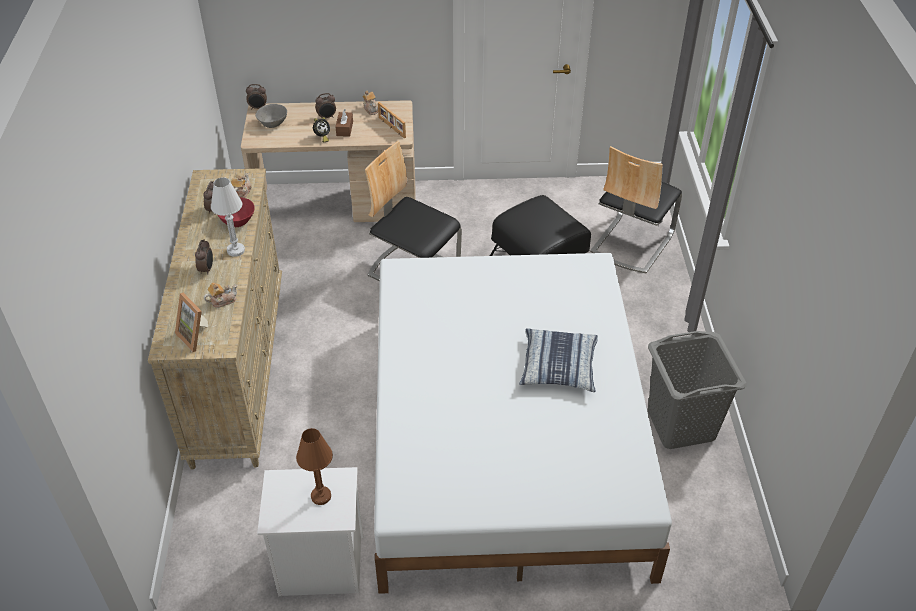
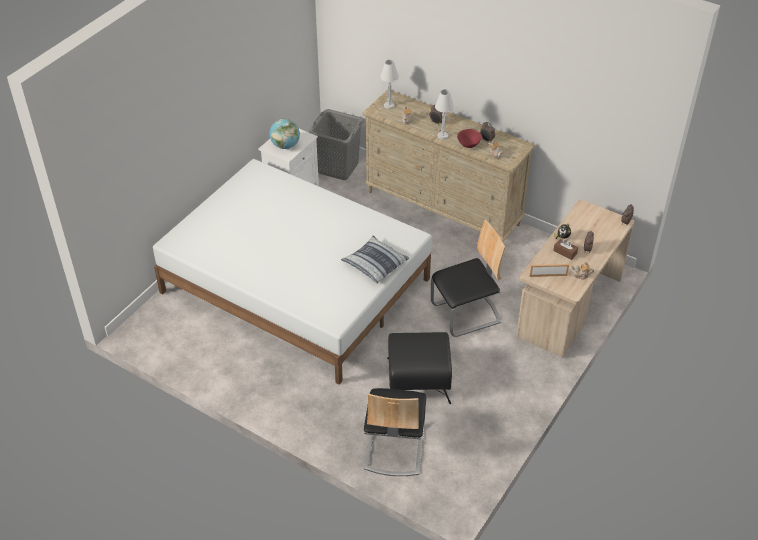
camera: 125 degrees right, 0 degrees up
(196, 336) = (389, 105): picture frame -> white table lamp
(272, 123) = (599, 222): grey bowl -> none
(321, 496) = (285, 145): brown table lamp -> globe
(558, 367) = (276, 259): pillow -> pillow (375, 264)
(631, 243) = (394, 447): chair -> chair turned 150 degrees counterclockwise
(680, 425) = (228, 362): grey laundry basket -> grey laundry basket (338, 168)

